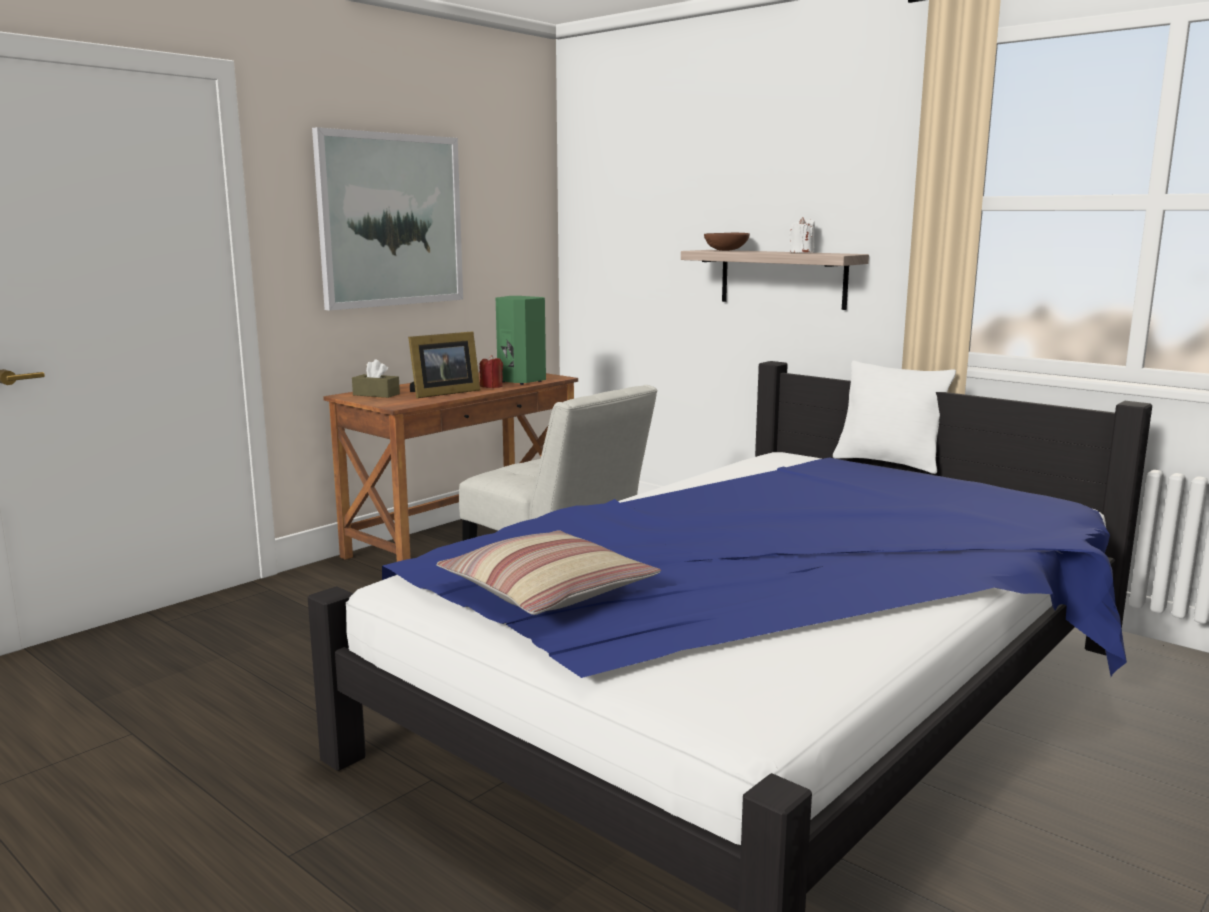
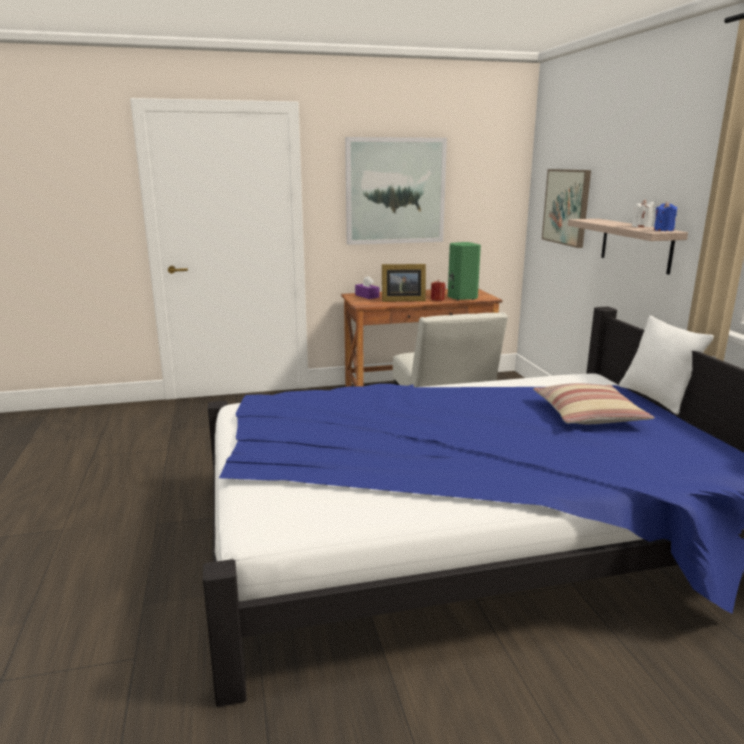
camera: 35 degrees right, 5 degrees up
(376, 394) = (367, 296): brown tissue box -> purple tissue box
(548, 592) = (283, 429): pillow -> pillow (588, 415)
(643, 238) = (567, 207): none -> picture
(726, 250) = (598, 221): brown bowl -> none
(841, 253) = (663, 230): none -> blue candle

